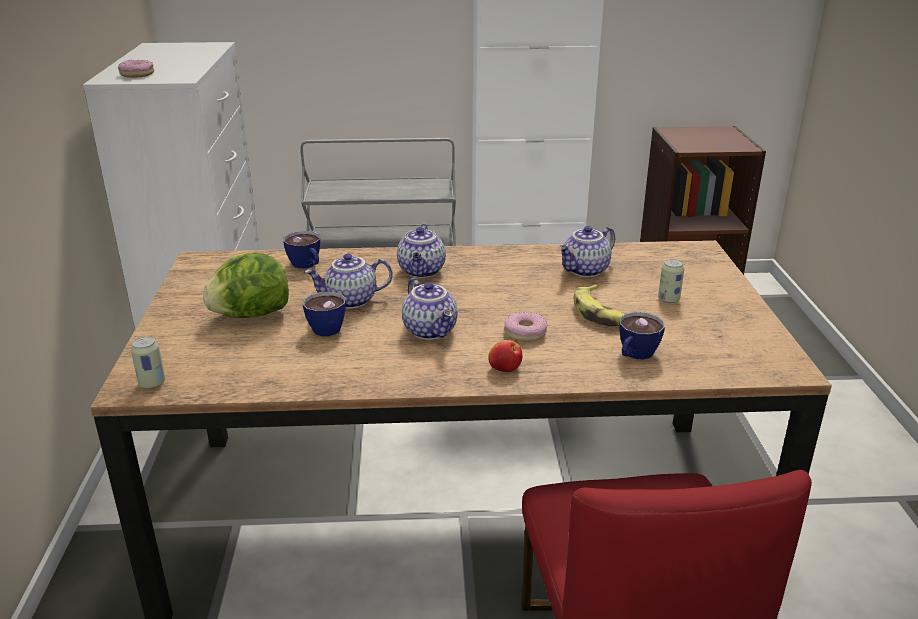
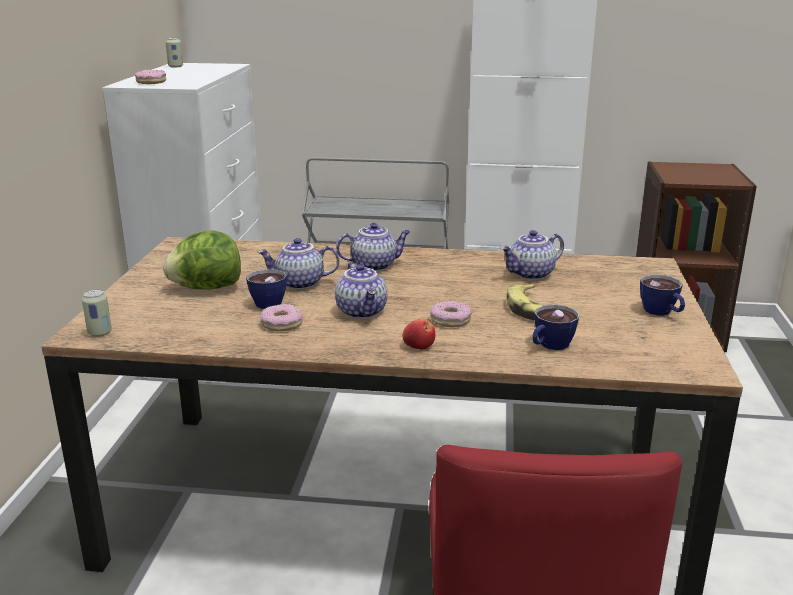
camera: 10 degrees right, 5 degrees down
(307, 265) = (272, 254): cup -> cup (662, 312)
(351, 353) = (282, 324): none -> donut
(422, 271) = (374, 265): teapot -> teapot turned 120 degrees counterclockwise
(668, 299) = (604, 303): can -> can (175, 66)

